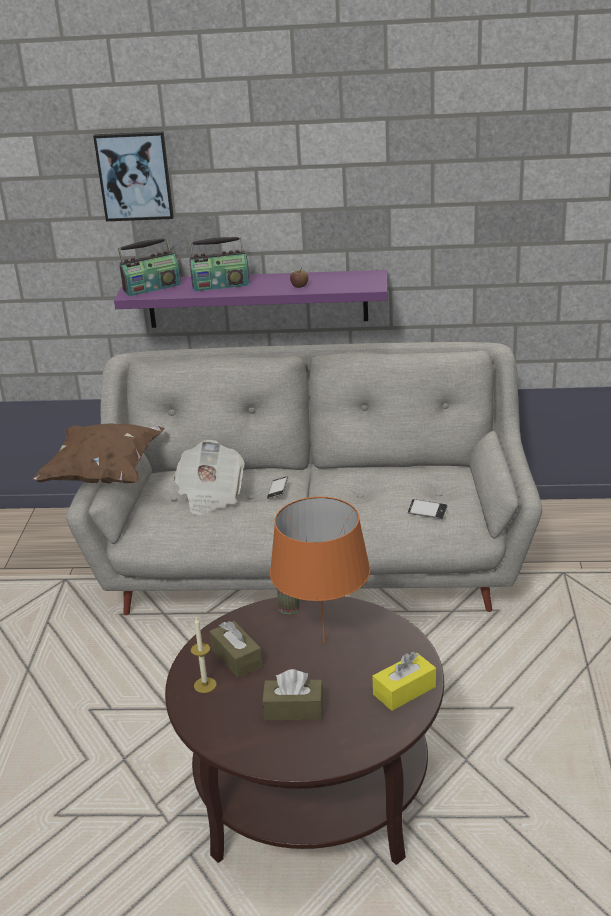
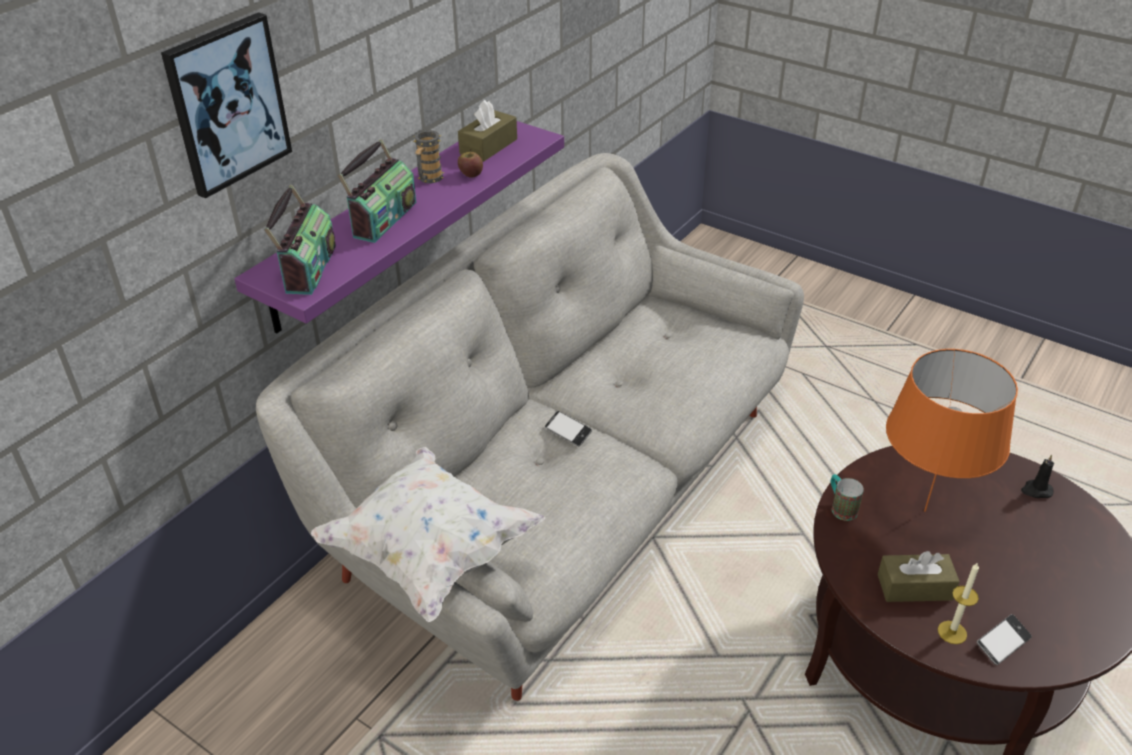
camera: 60 degrees left, 10 degrees up
(104, 474) = (430, 553): brown pillow -> white pillow
(210, 495) = (527, 486): newspaper -> none
(278, 279) = (428, 179): none -> mug
(293, 709) = (1030, 578): brown tissue box -> brown tissue box (488, 146)
(404, 690) = (1036, 490): yellow tissue box -> black candle
(427, 512) = (719, 352): phone -> phone (1002, 642)

